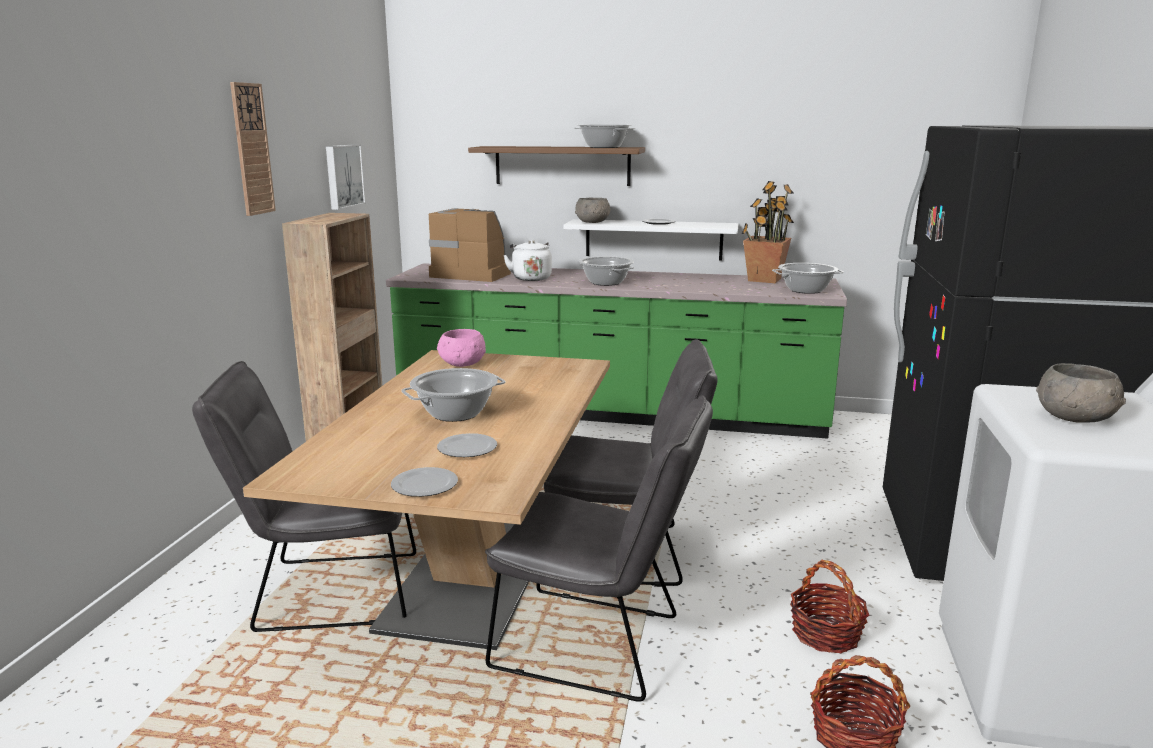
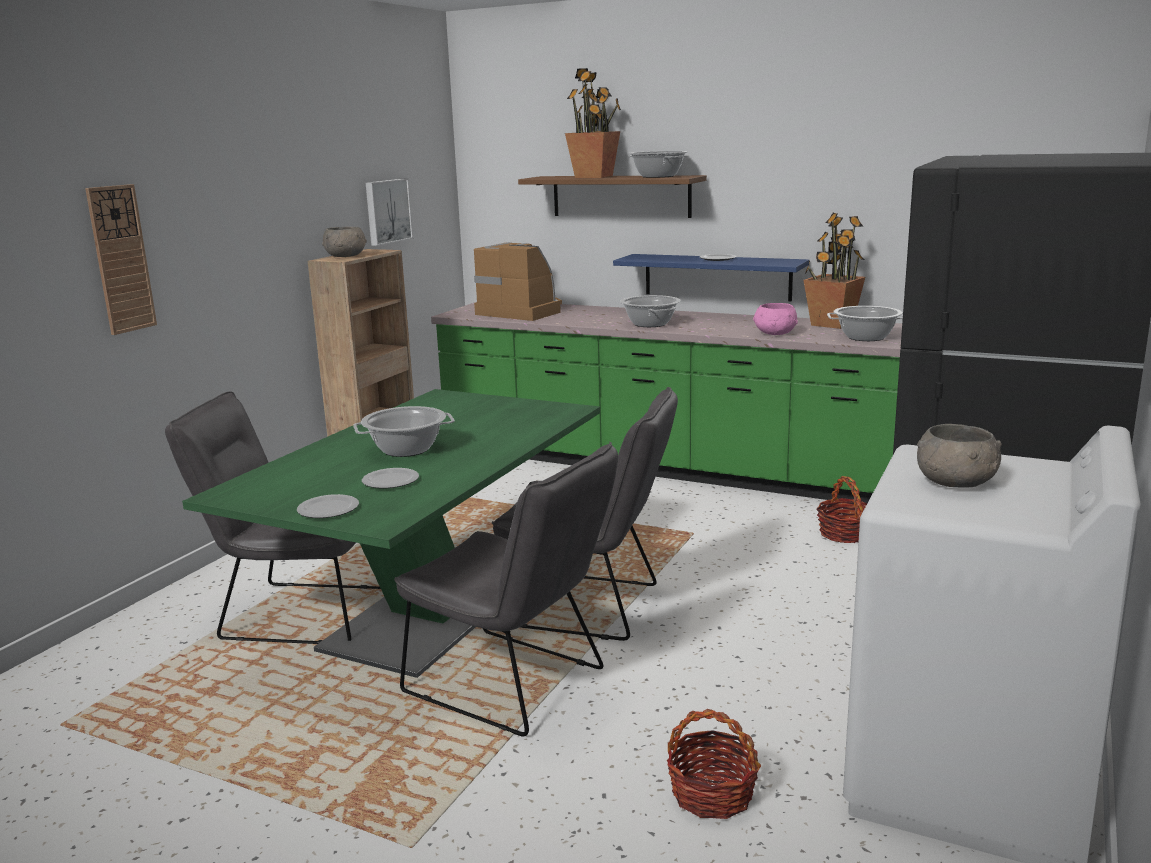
camera: 15 degrees right, 0 degrees up
(252, 149) = (276, 190): wall clock -> wall clock (121, 259)
(462, 364) = (451, 404): pink bowl -> pink bowl (775, 333)
(471, 577) = (431, 613): brown dining table -> green dining table
(530, 278) = (576, 317): white kettle -> none
(541, 147) = (594, 177): none -> potted plant
(593, 222) = (647, 258): grey bowl -> grey bowl (346, 256)
(653, 239) = (717, 277): white shelf -> blue shelf
(826, 634) = (749, 701): basket -> basket (844, 534)

